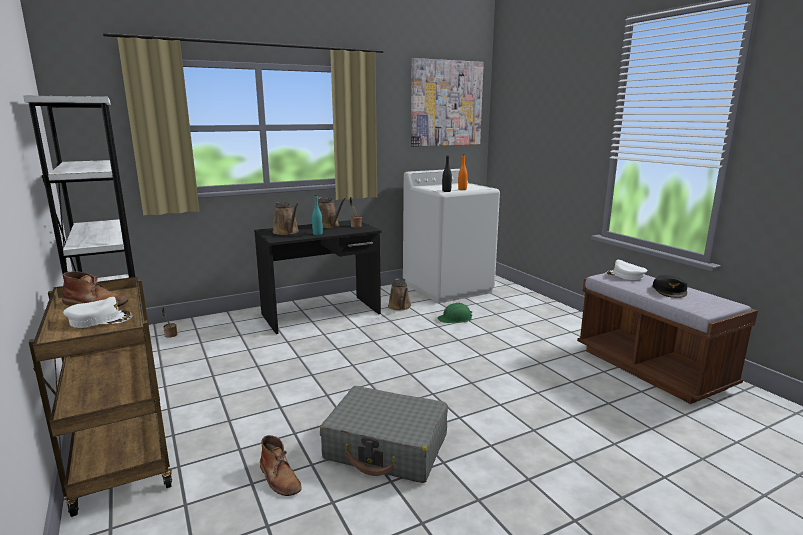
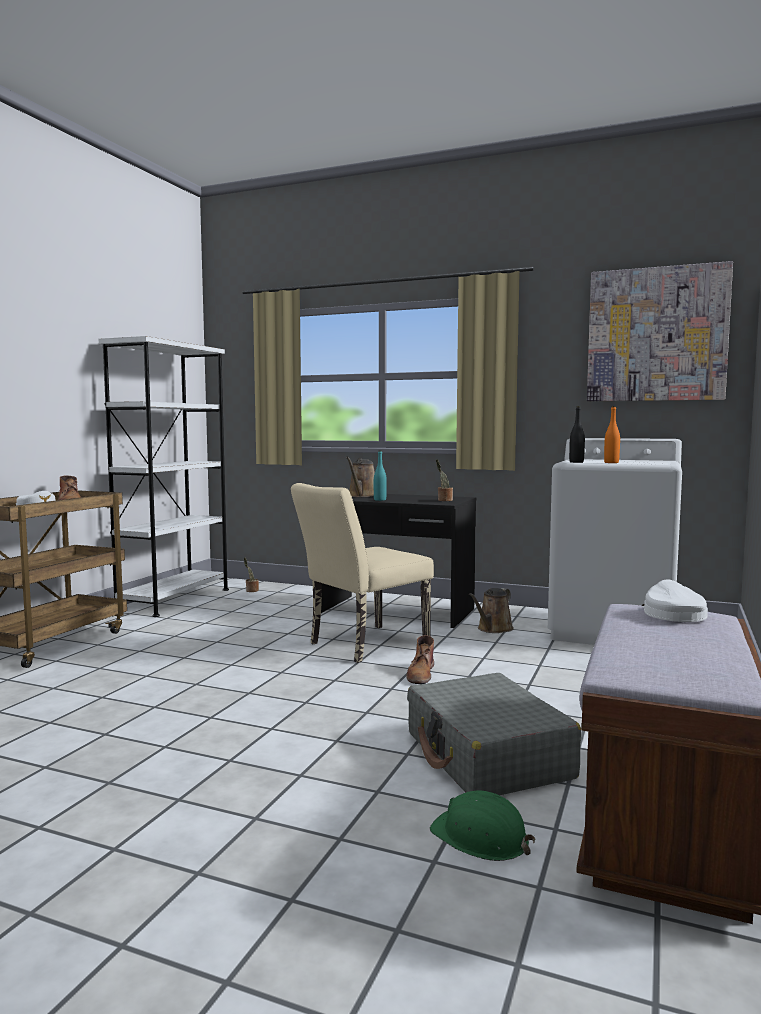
camera: 50 degrees right, 10 degrees down
(279, 478) = (69, 693): brown boot -> brown boot (421, 674)
(328, 226) = (420, 497): brown watering can -> none
(364, 345) = (361, 645): none -> beige chair
(387, 447) = (164, 714): grey suitcase -> grey suitcase (488, 756)
(455, 318) = (527, 659): green hard hat -> green hard hat (480, 838)
(670, 290) = (668, 643): black cap -> none

